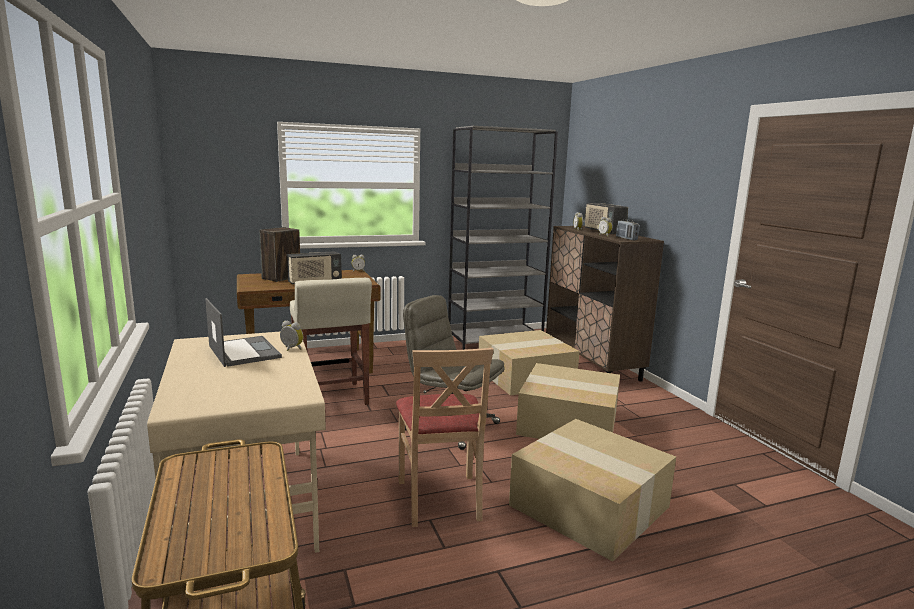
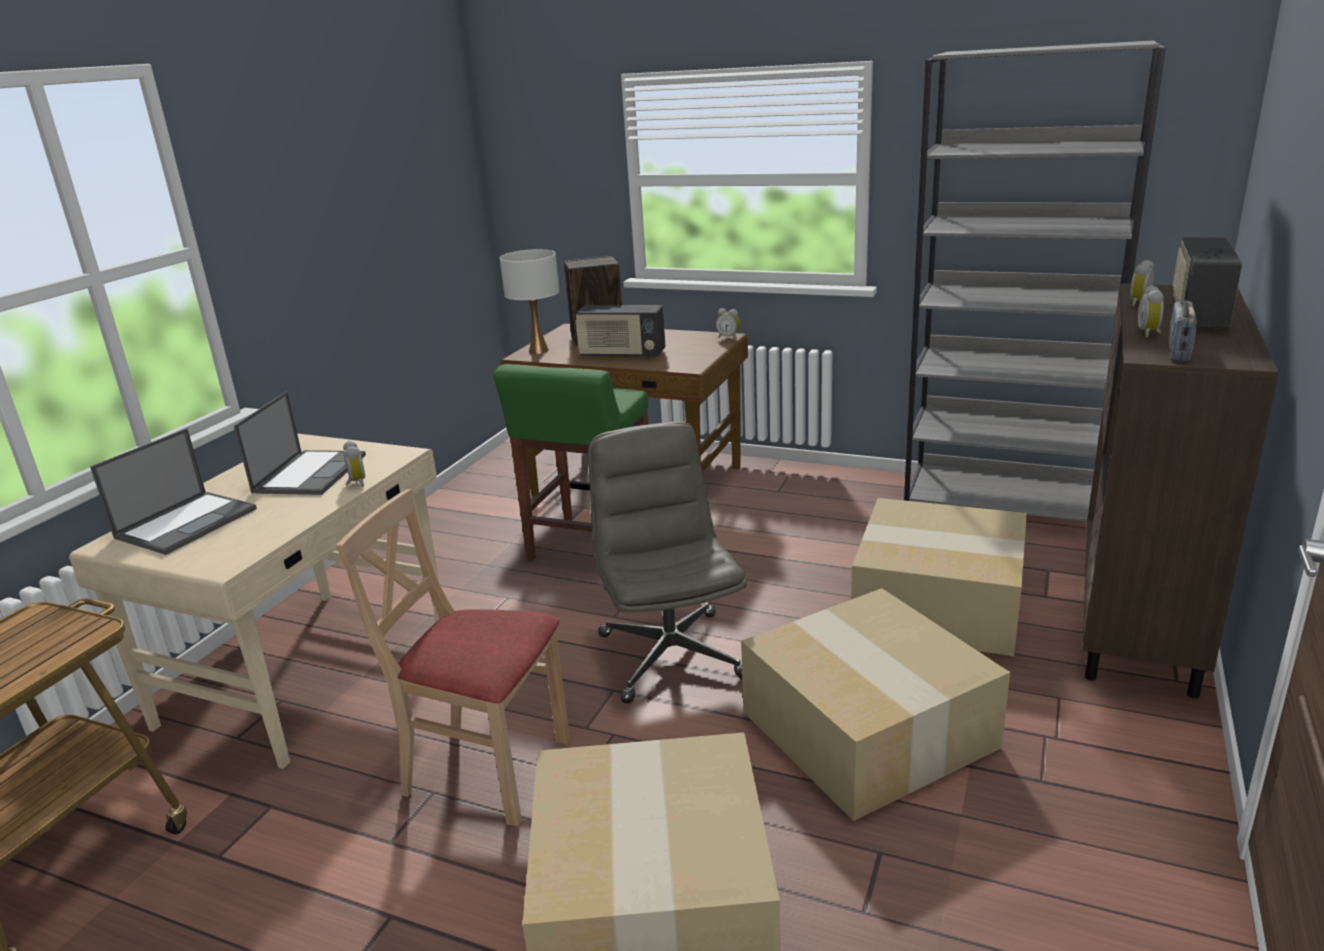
camera: 45 degrees right, 10 degrees up
(212, 387) = (187, 522): none -> laptop
(254, 285) = (538, 350): none -> white table lamp
(331, 398) = (590, 546): beige stool -> green stool
(440, 499) = (486, 768): beige chair -> beige chair turned 75 degrees clockwise

